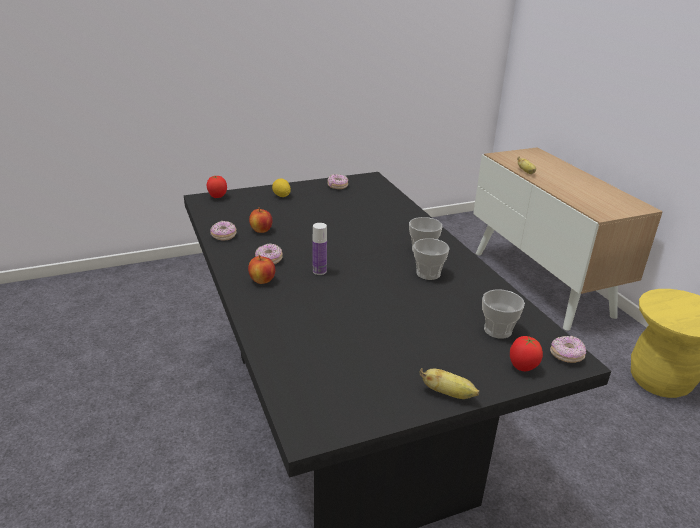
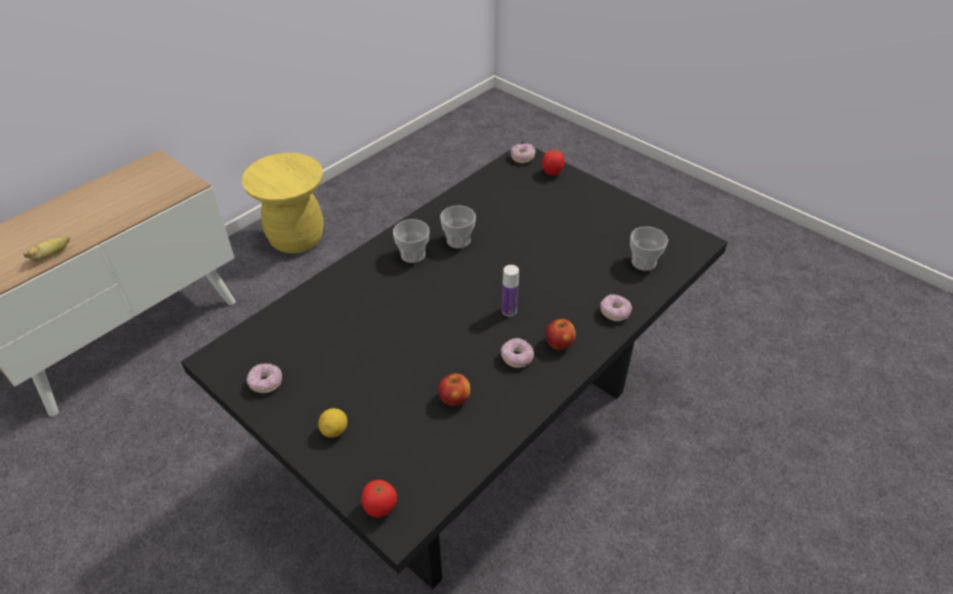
camera: 115 degrees left, 15 degrees up
(223, 236) = (493, 428): donut -> donut (614, 313)
(448, 394) = (608, 196): banana -> none
(497, 330) = (517, 189): cup -> cup (643, 262)

